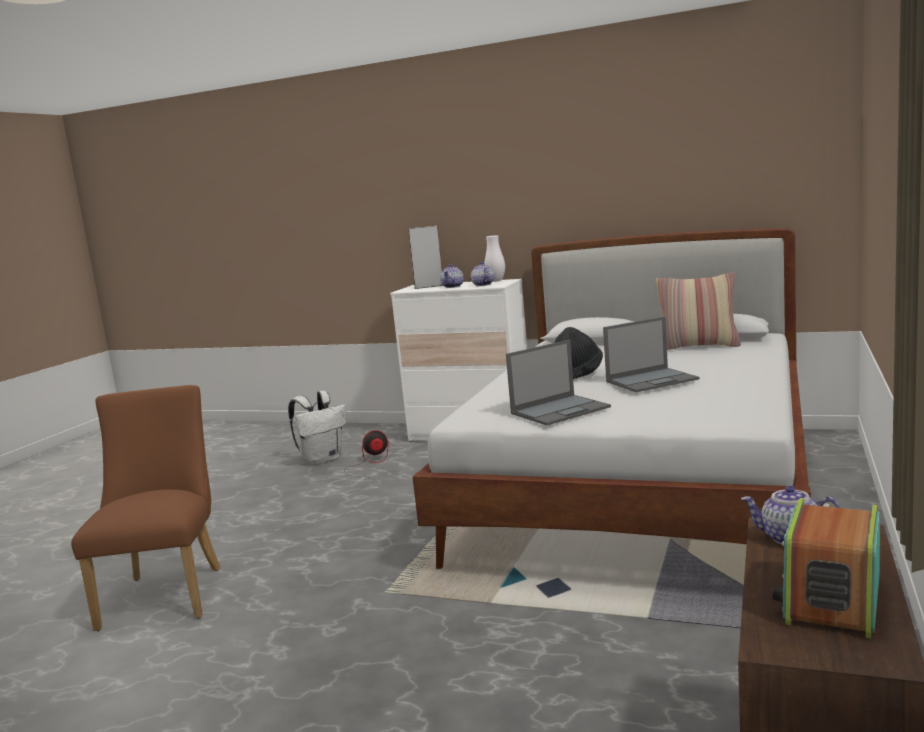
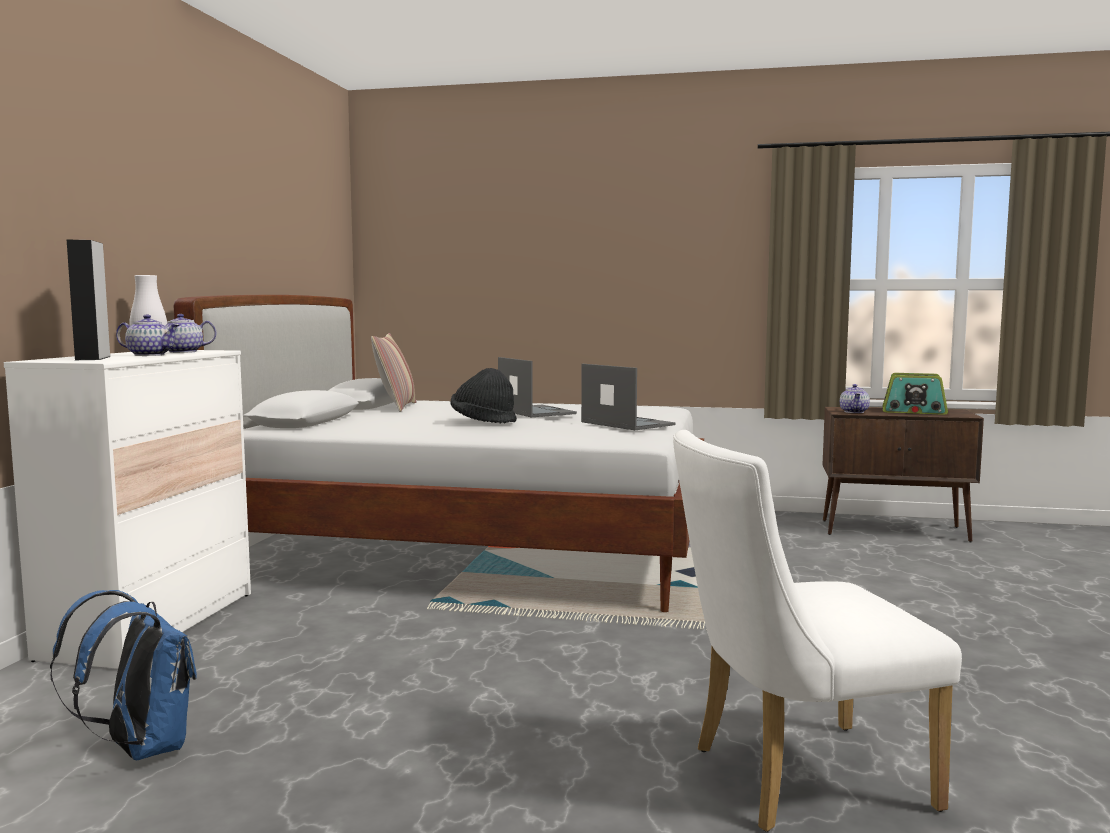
camera: 100 degrees left, 5 degrees down
(167, 592) = (794, 778): brown chair -> white chair
(322, 459) = (140, 749): white backpack -> blue backpack
(370, 464) = (235, 691): fan -> none

